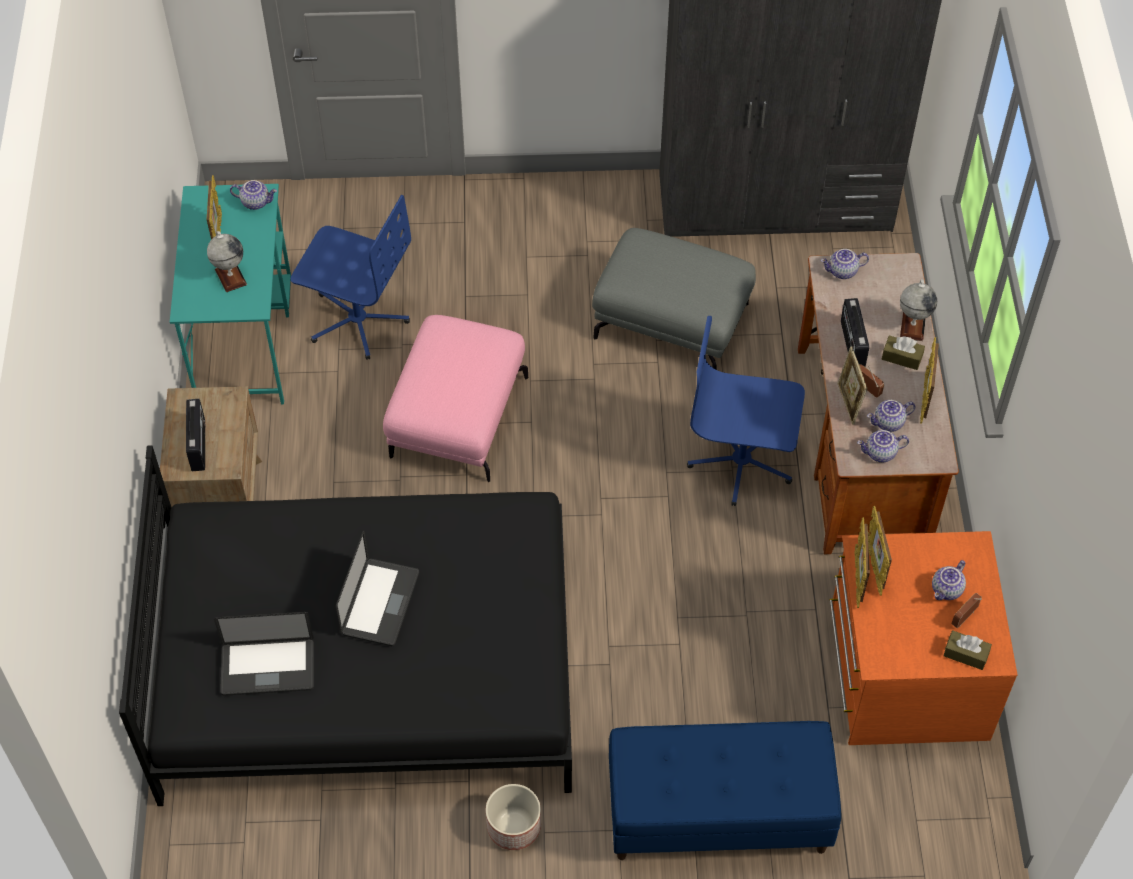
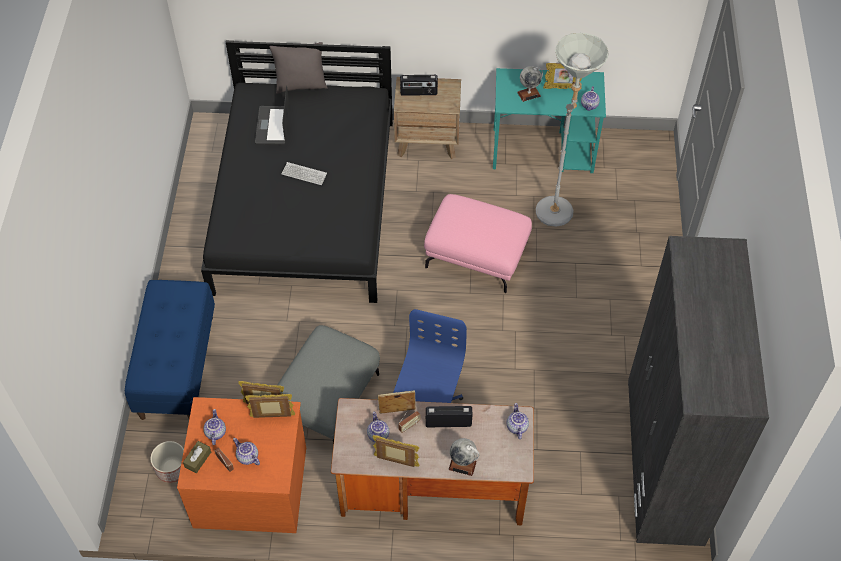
camera: 95 degrees right, 0 degrees up
(165, 636) = (300, 85): none -> grey pillow
(357, 319) = (557, 206): blue office chair -> grey floor lamp
(380, 603) = (304, 174): laptop -> keyboard
(514, 827) = (193, 267): planter -> planter (171, 468)
(673, 320) = (551, 381): grey ottoman -> grey ottoman (327, 397)
(880, 454) = (353, 426): teapot -> teapot (215, 432)
(902, 357) = (434, 453): brown tissue box -> none

